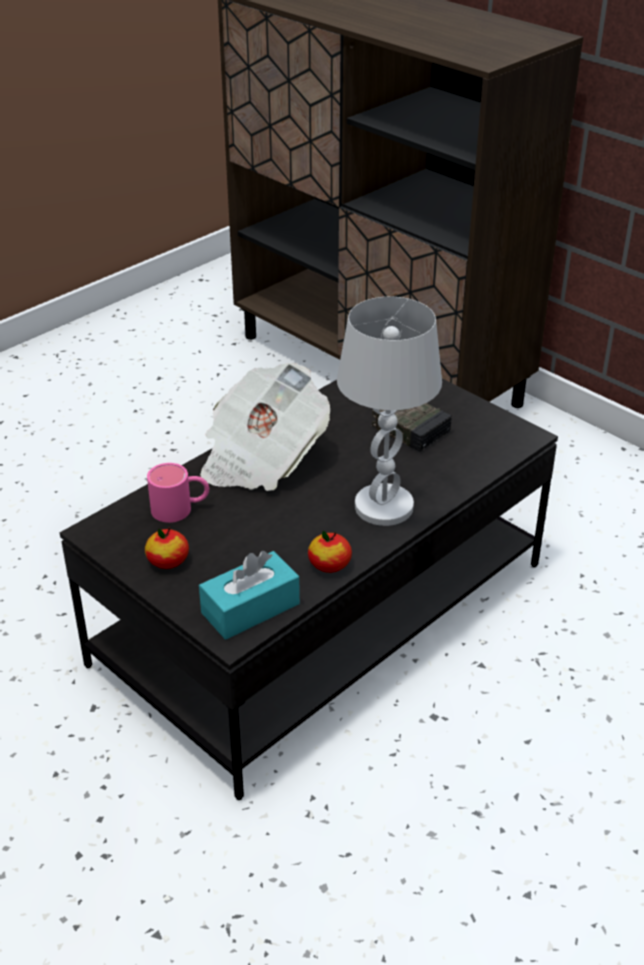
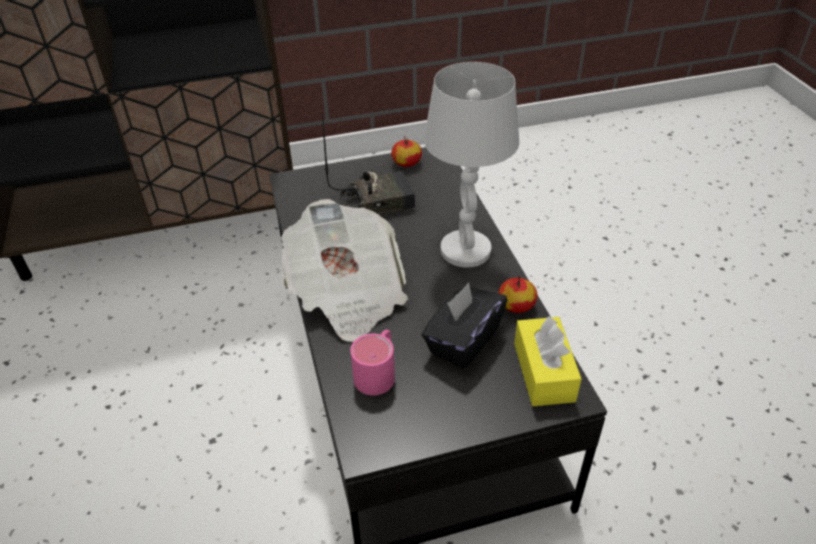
camera: 60 degrees left, 5 degrees up
(168, 561) = (447, 406): apple -> apple (406, 162)
(250, 608) = (543, 372): turquoise tissue box -> yellow tissue box
(253, 545) = (463, 341): none -> black tissue box

